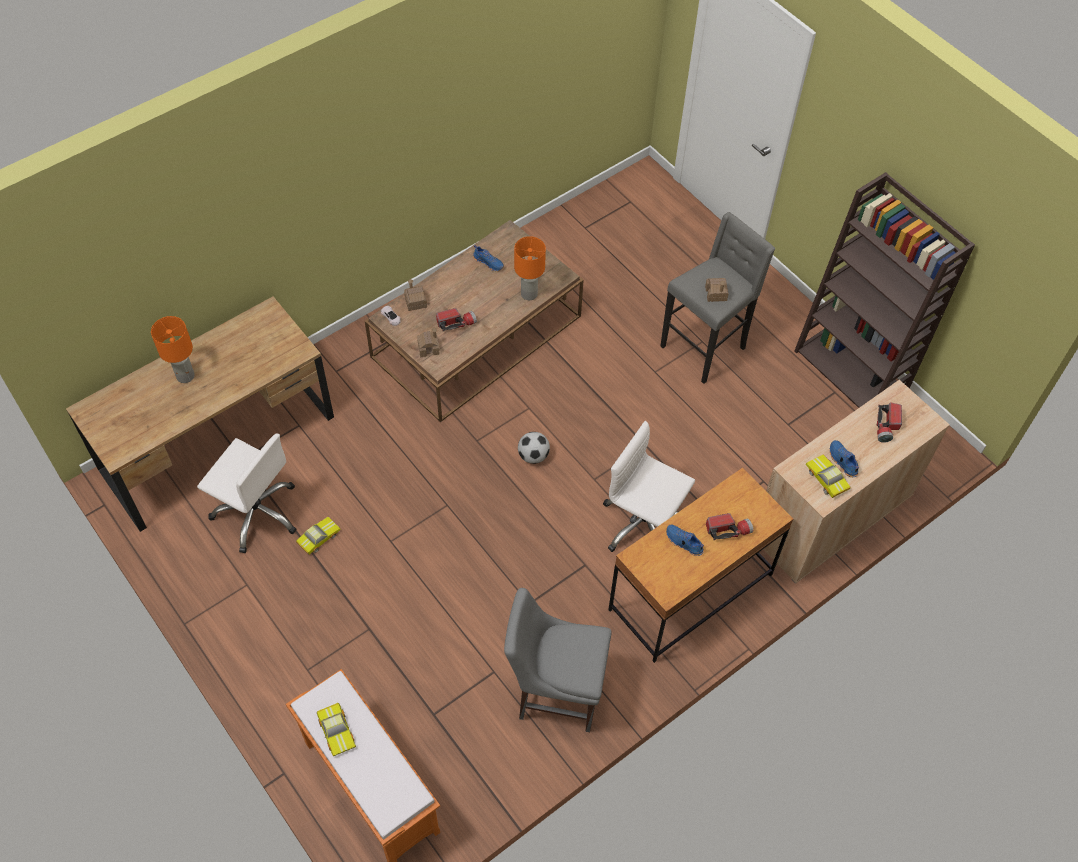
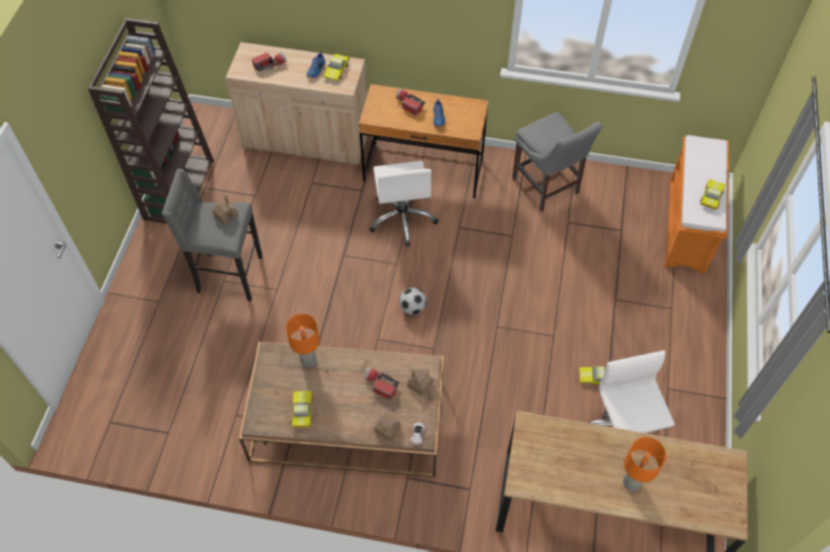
camera: 130 degrees left, 0 degrees up
(489, 262) = (301, 411): blue shoe -> toy car

